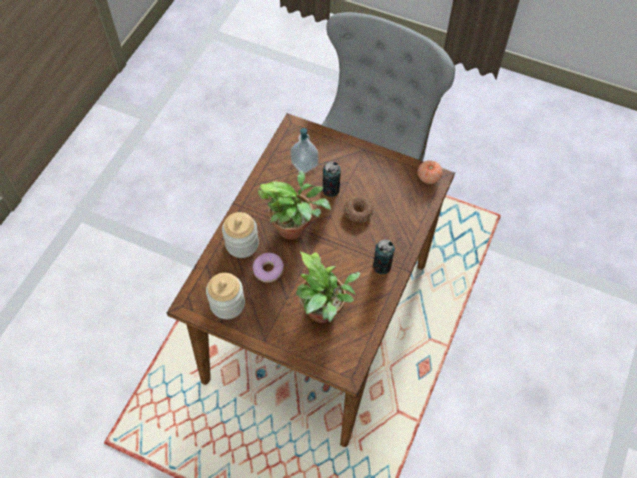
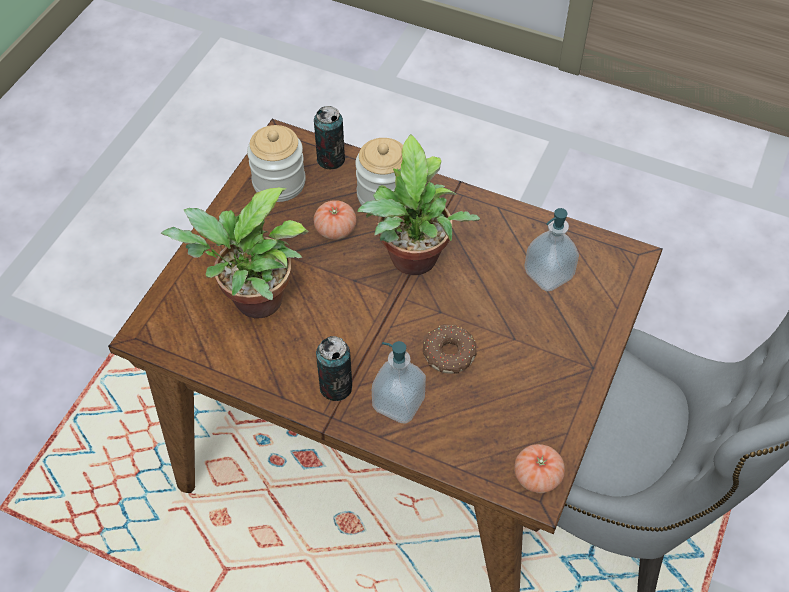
camera: 90 degrees right, 5 degrees down
(268, 270) = (335, 229): donut -> tomato
(331, 190) = (495, 313): can -> can (331, 159)
(390, 236) = (398, 403): none -> soap dispenser

